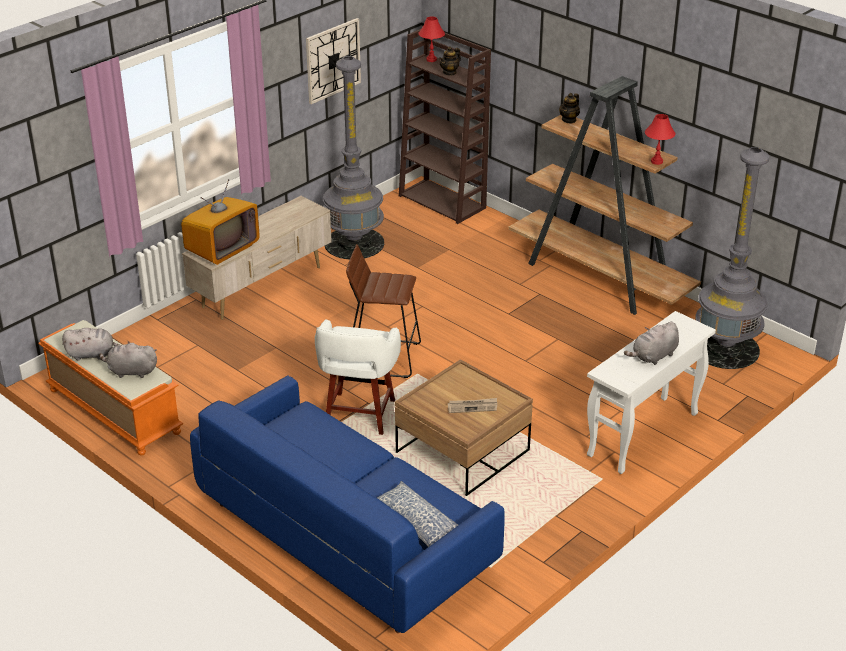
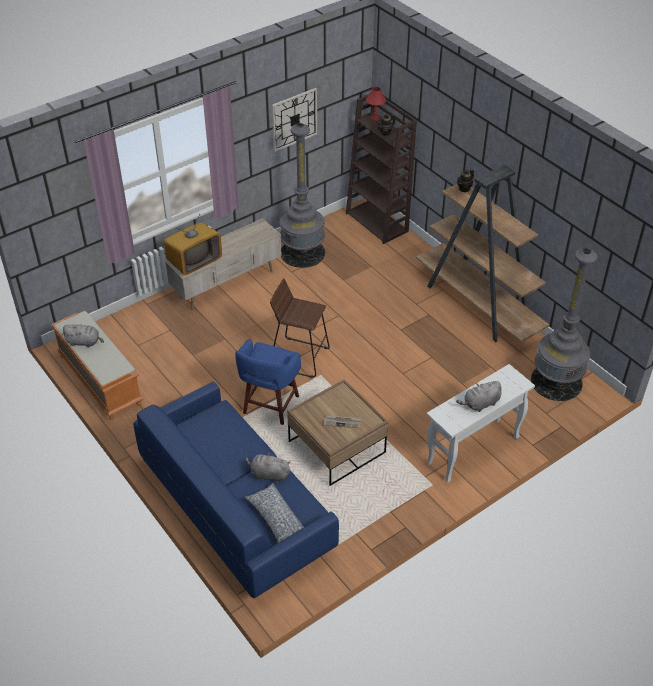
camera: 10 degrees right, 10 degrees up
(131, 372) = (107, 360): grey plush toy -> grey plush toy (268, 474)
(359, 416) = (270, 406): white stool -> blue stool
(657, 161) = (520, 237): red table lamp -> none

